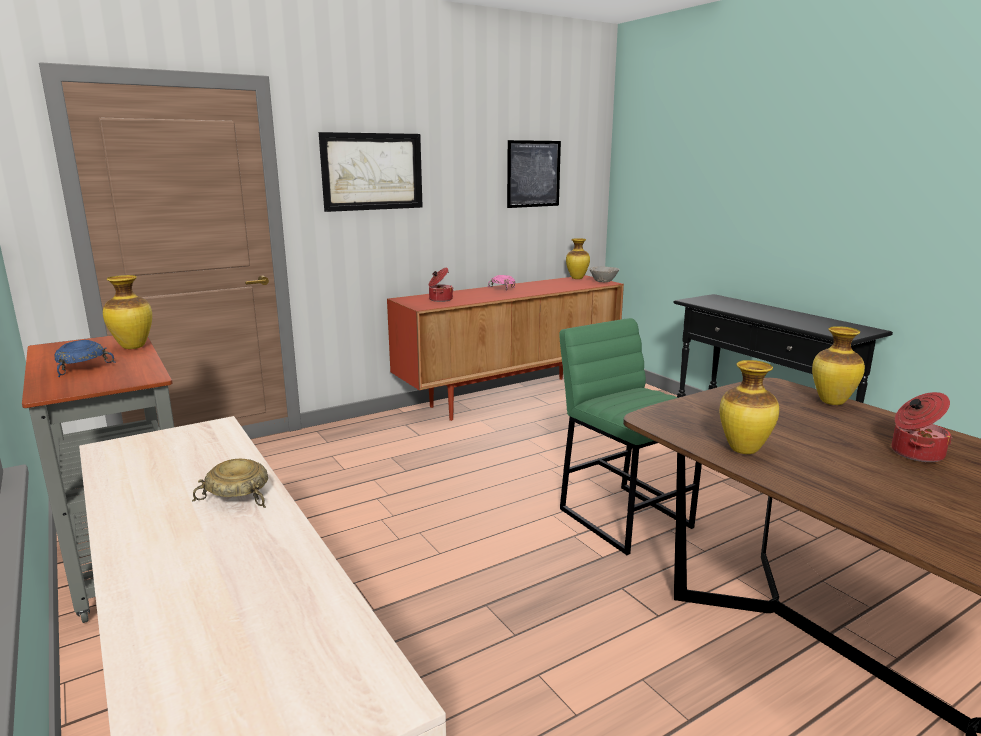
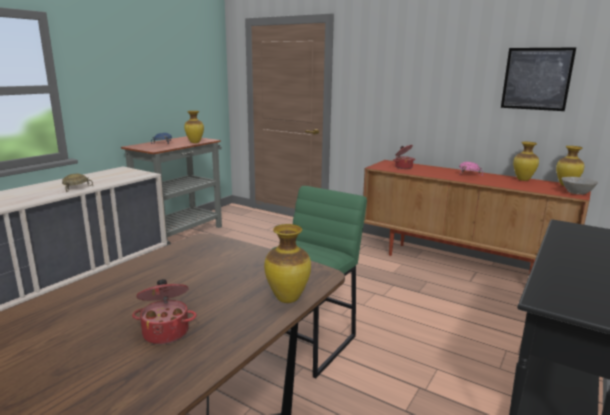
camera: 65 degrees right, 0 degrees up
(372, 171) = (387, 71): picture -> none
(744, 450) = (152, 267): vase -> vase (523, 180)

